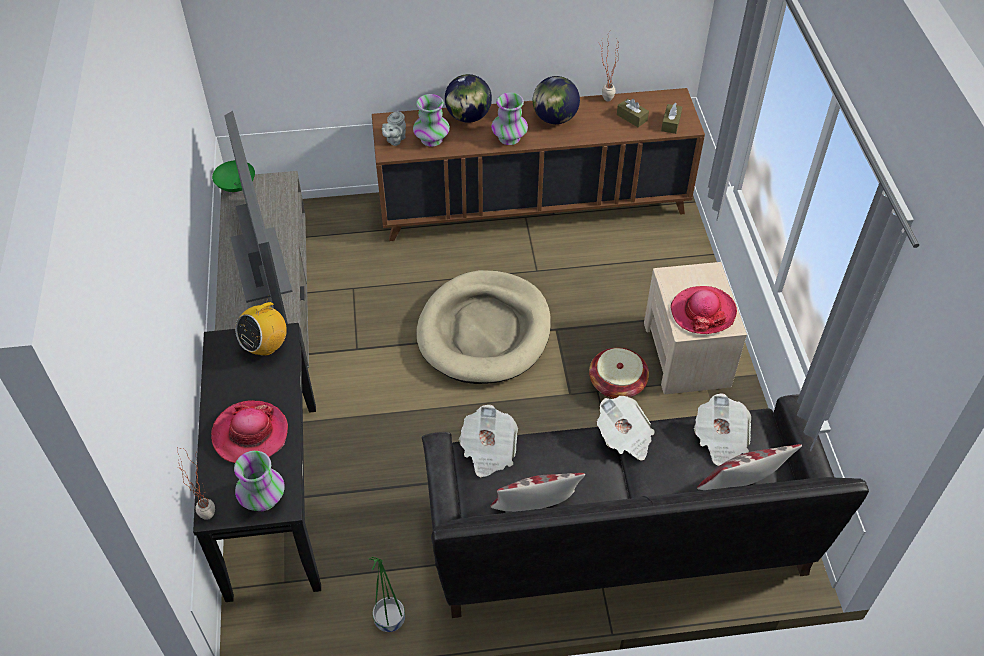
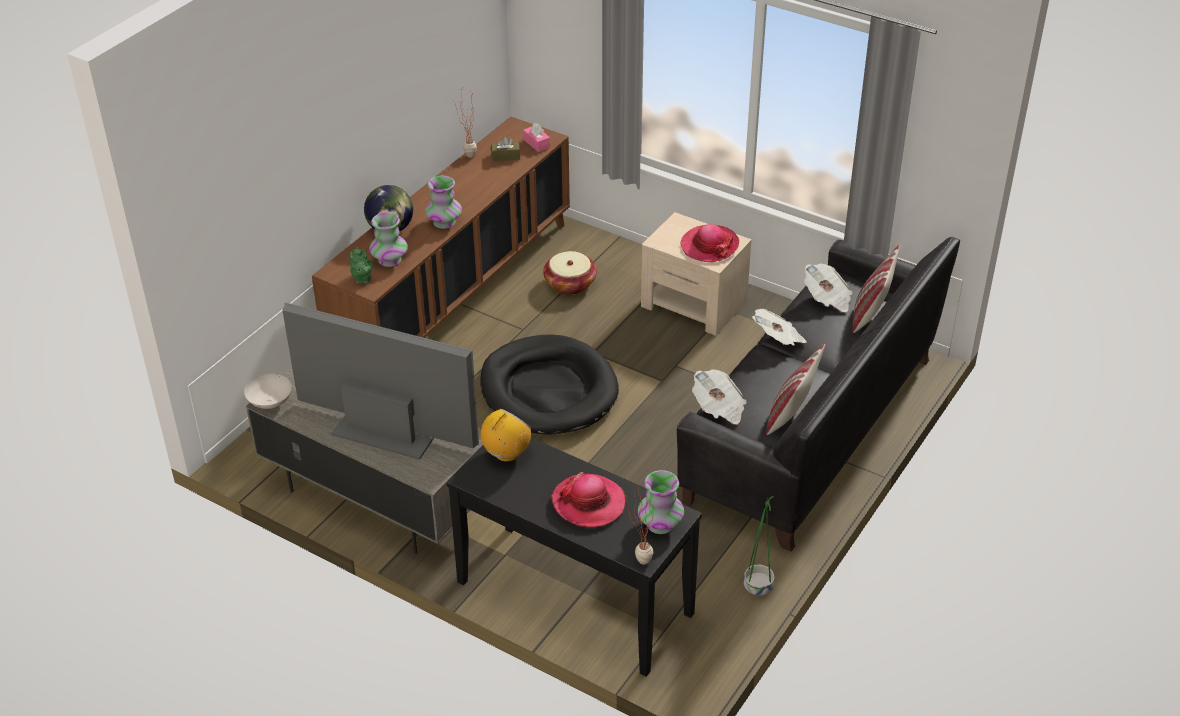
camera: 50 degrees left, 10 degrees down
(237, 186) = (271, 402): green bowl -> white bowl
(265, 346) = (506, 453): radio -> radio turned 135 degrees counterclockwise
(394, 140) = (362, 279): grey teapot -> green teapot
(484, 331) = (548, 390): beige dog bed -> black dog bed
(554, 118) = (454, 190): globe -> none
(617, 383) = (680, 352): basket -> basket (570, 284)
(671, 123) = (536, 143): brown tissue box -> pink tissue box

